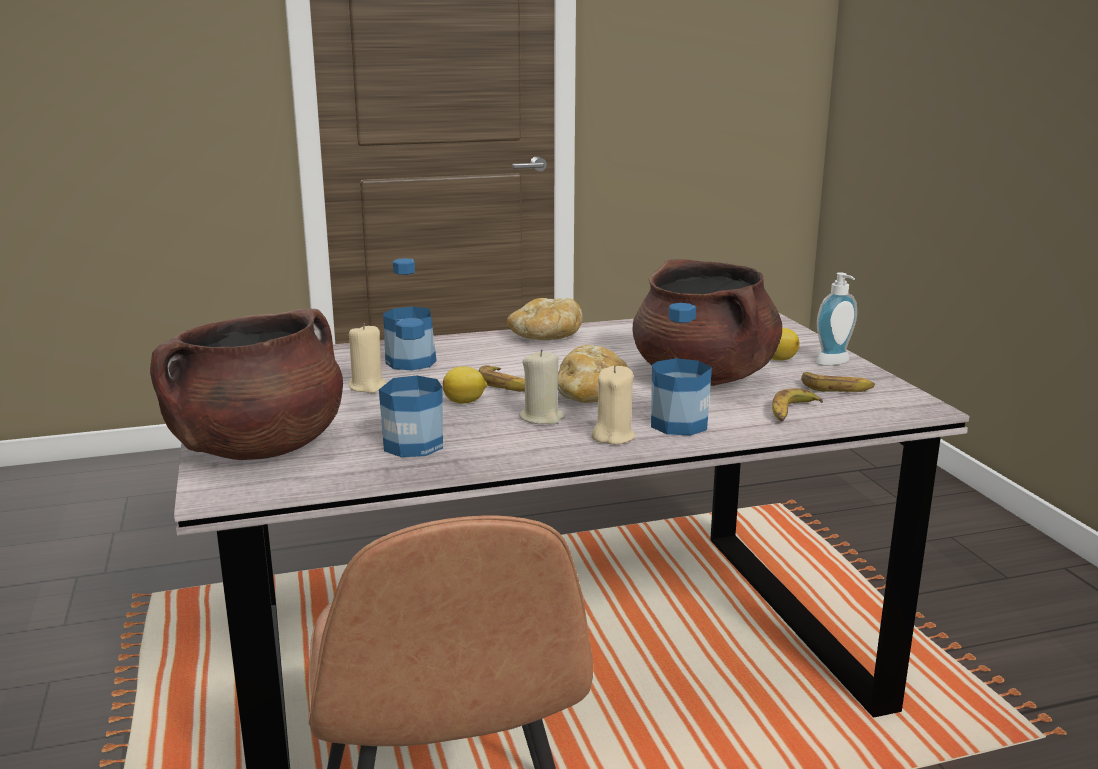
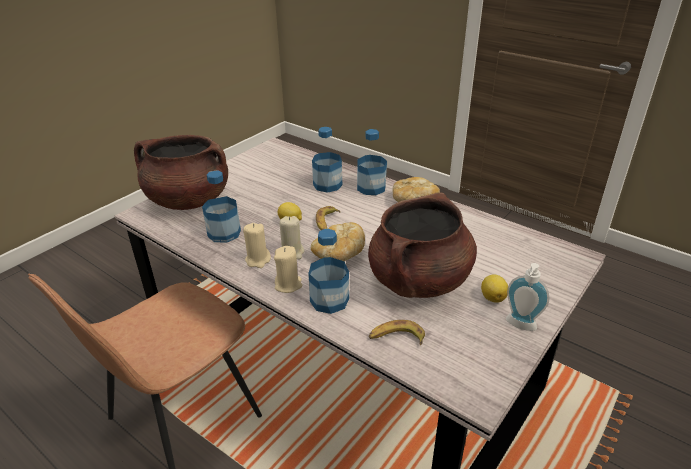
camera: 55 degrees right, 15 degrees up
(368, 387) = (282, 190): beige candle -> beige candle (258, 260)
(468, 345) = (371, 188): none -> bottle
(837, 388) = (467, 343): banana -> none

